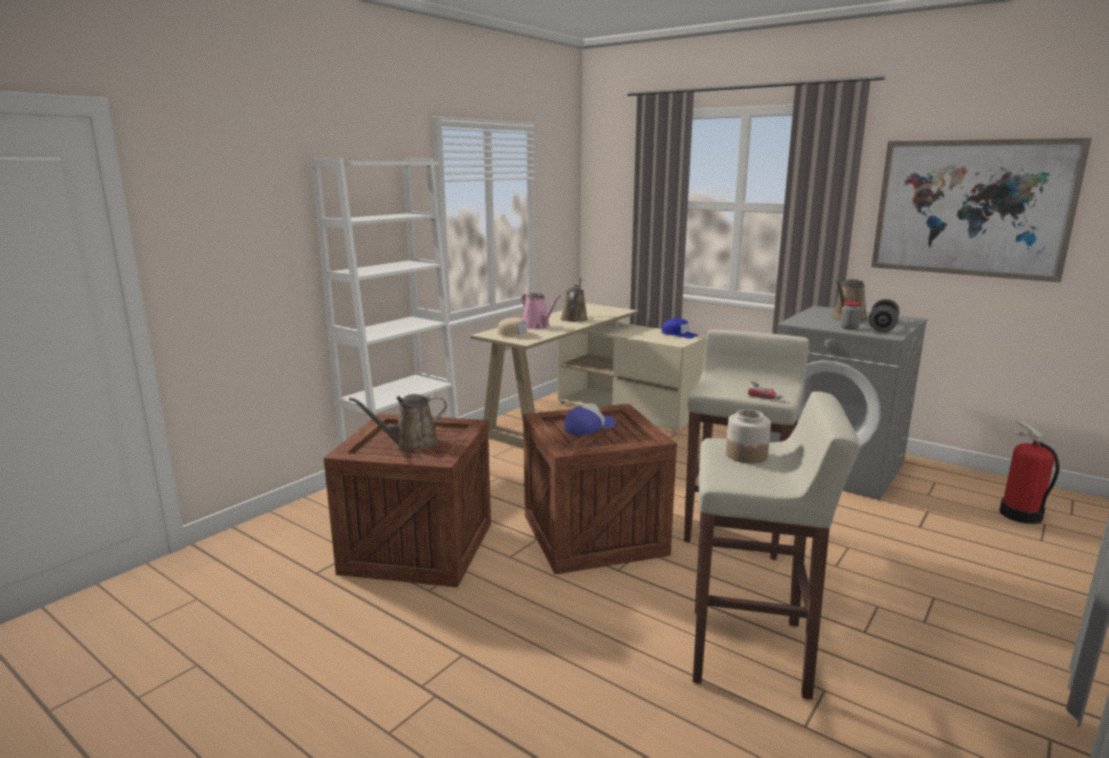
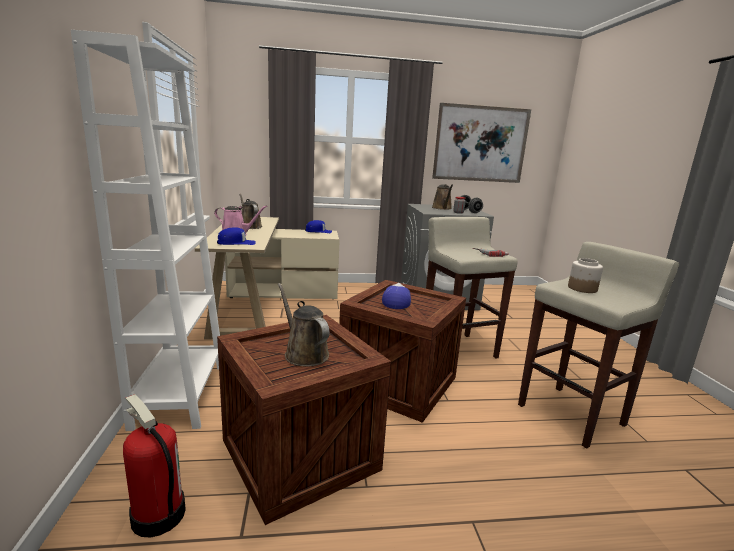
camera: 45 degrees left, 0 degrees up
(411, 443) = (304, 353): brown watering can -> brown watering can turned 120 degrees clockwise
(517, 335) = (236, 243): beige cap -> blue cap
(1019, 514) = (528, 300): fire extinguisher -> fire extinguisher (157, 515)

